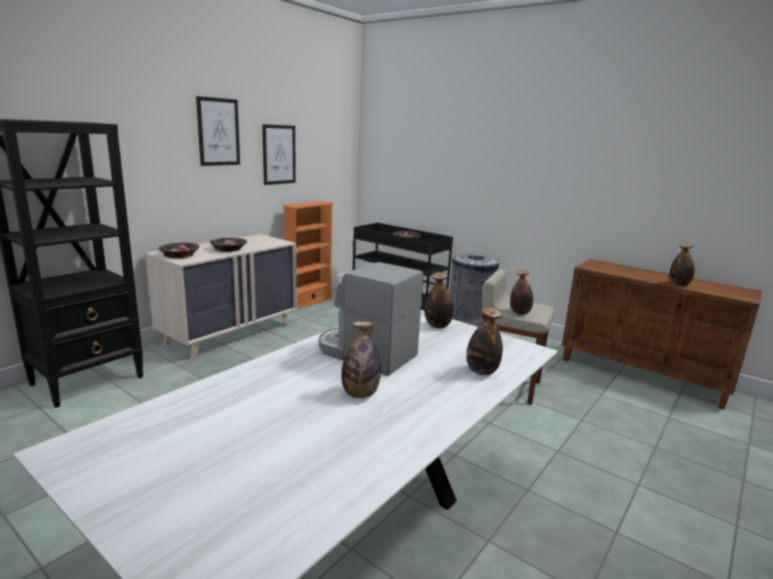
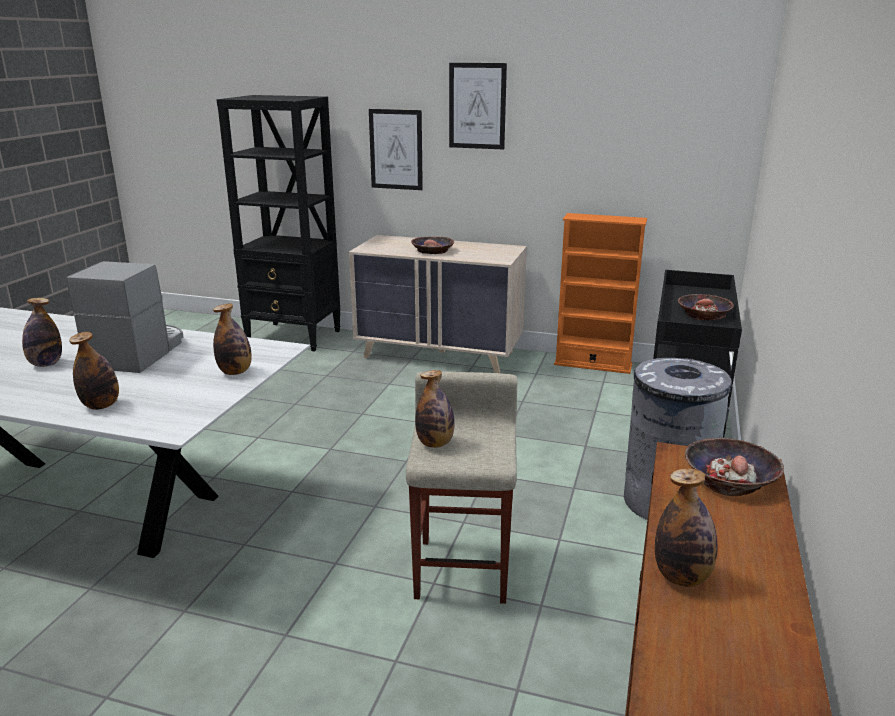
camera: 70 degrees right, 5 degrees up
(179, 255) = (383, 243): bowl -> bowl (730, 477)
(279, 154) = (573, 139): picture -> picture (396, 149)

